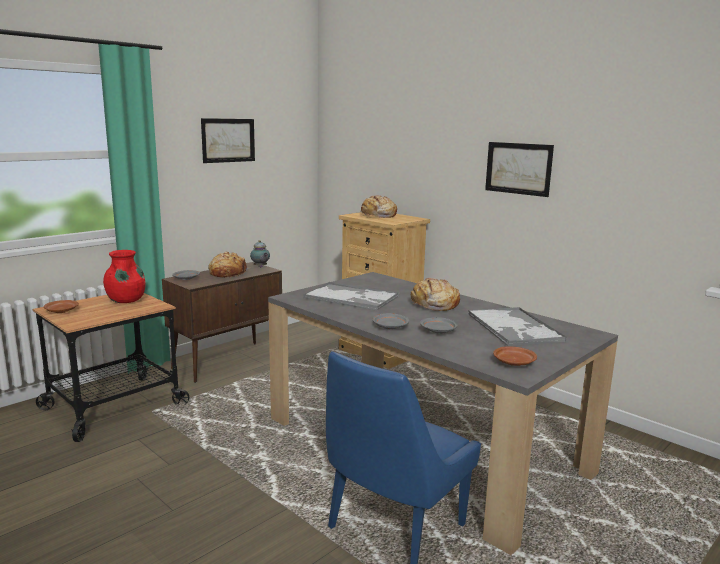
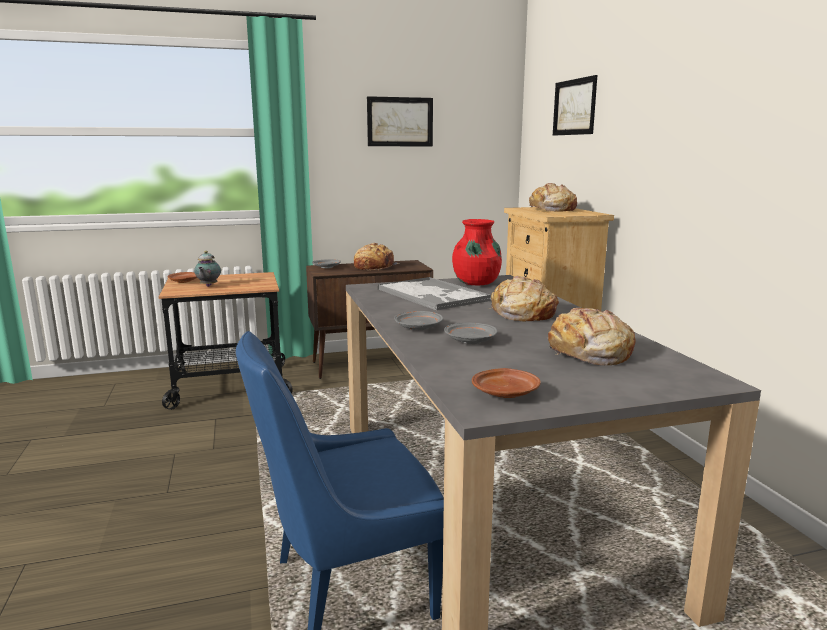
camera: 30 degrees right, 0 degrees up
(126, 301) = (247, 280): red vase -> red vase (476, 283)
(260, 267) = (416, 264): teapot -> teapot (208, 286)
(514, 328) = (588, 353): tray -> bread
(518, 168) = (719, 133): picture -> picture (574, 107)

